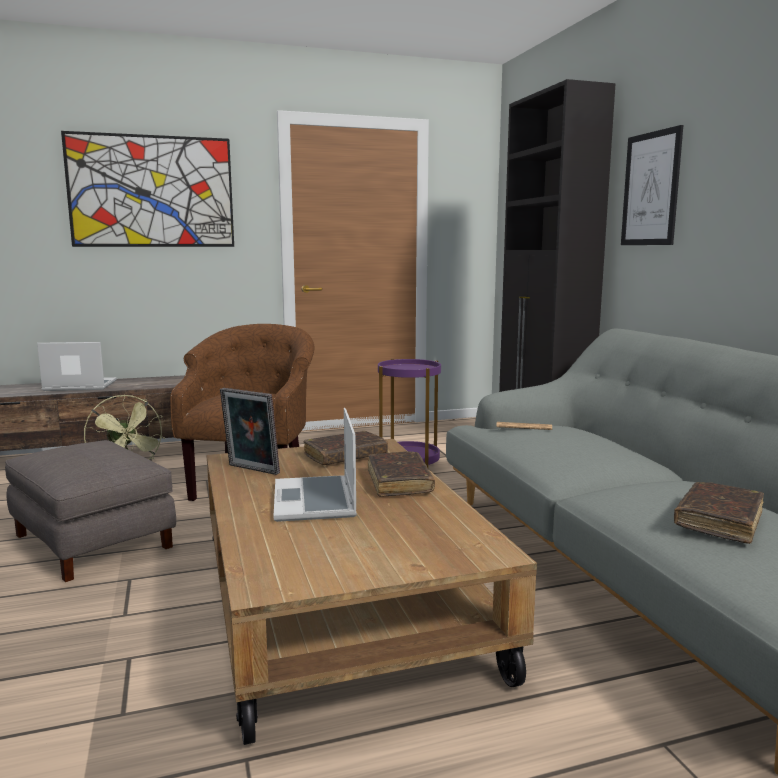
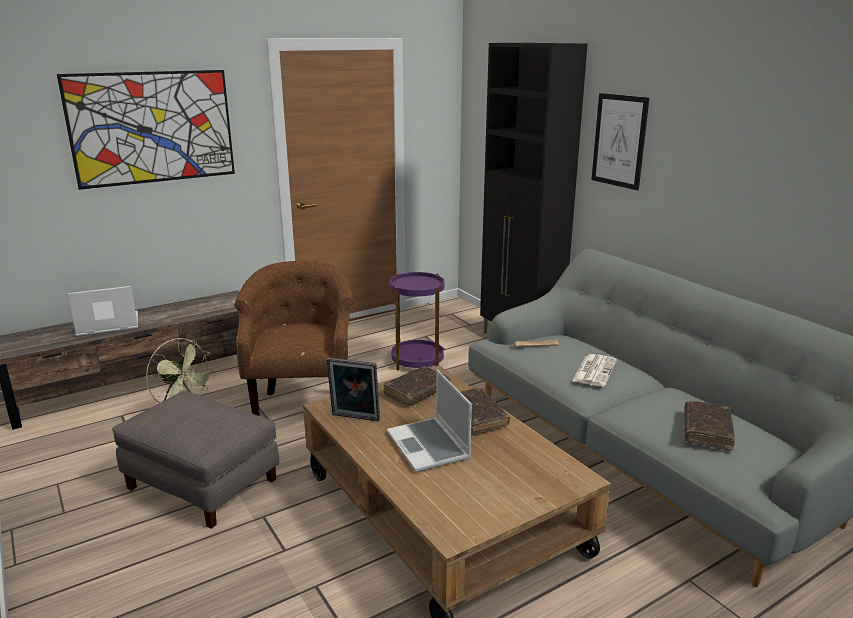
camera: 15 degrees left, 10 degrees up
(585, 453) = (594, 370): none -> newspaper

